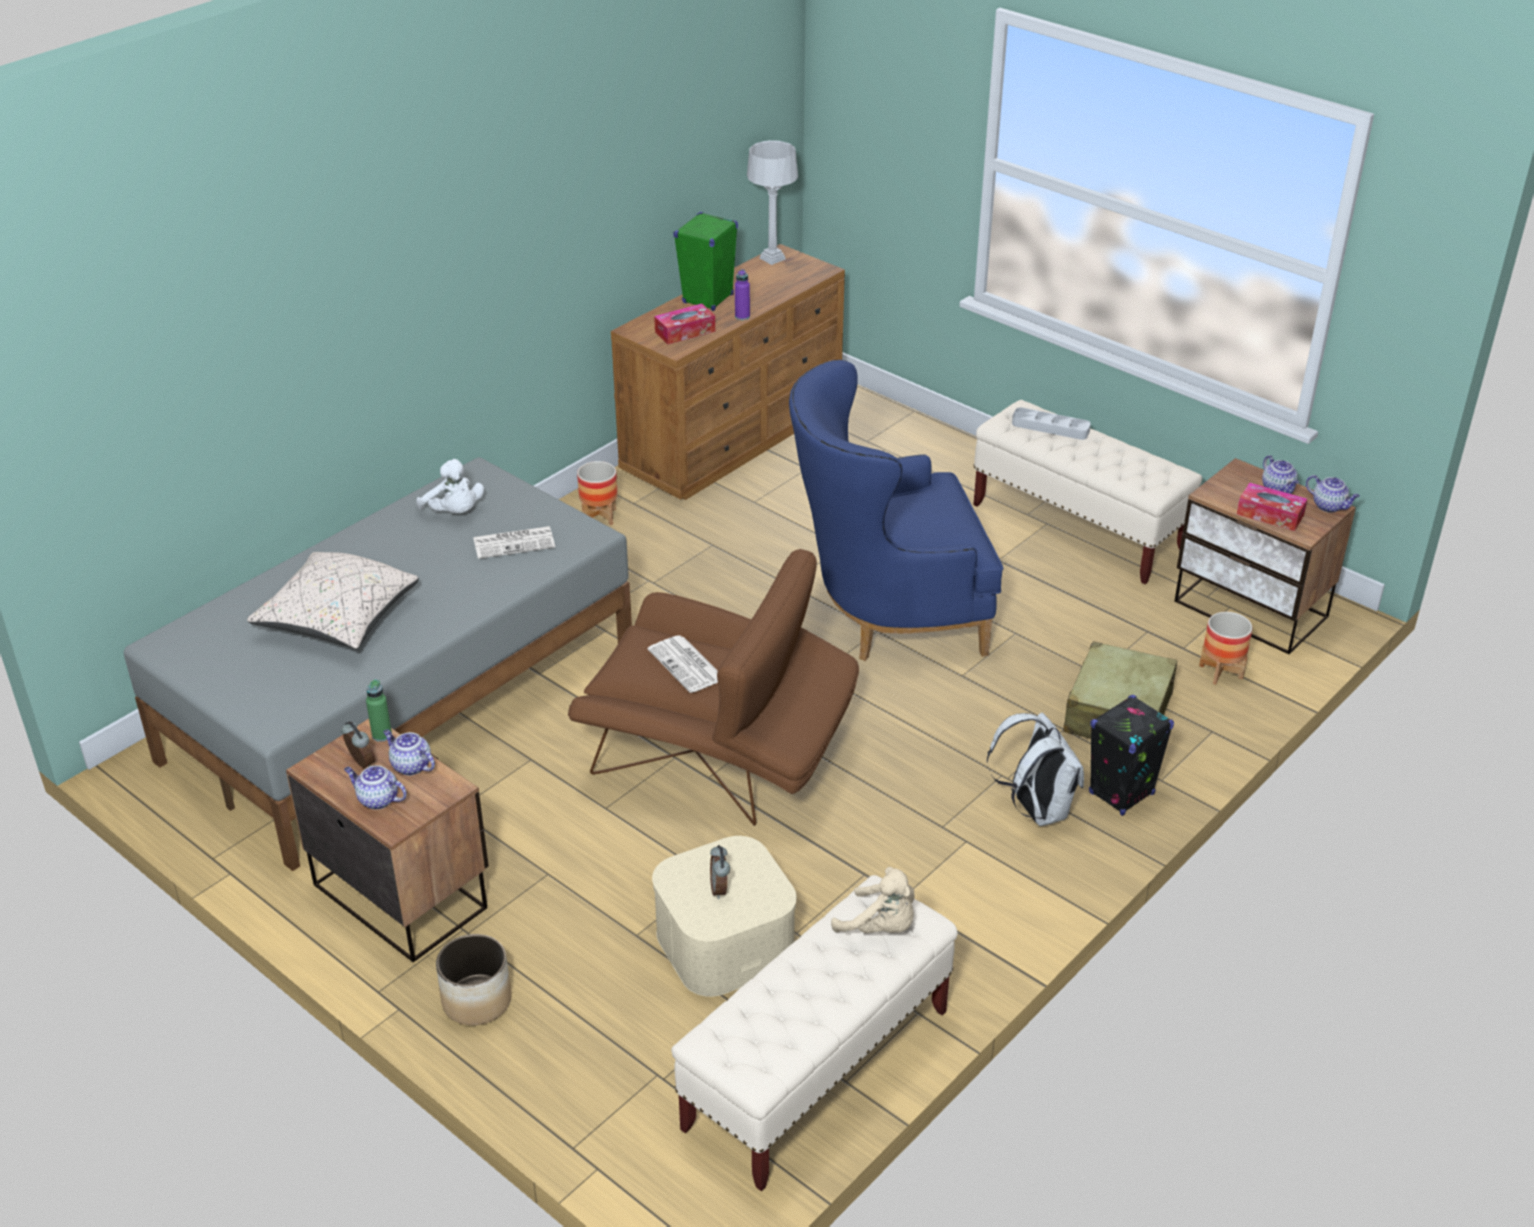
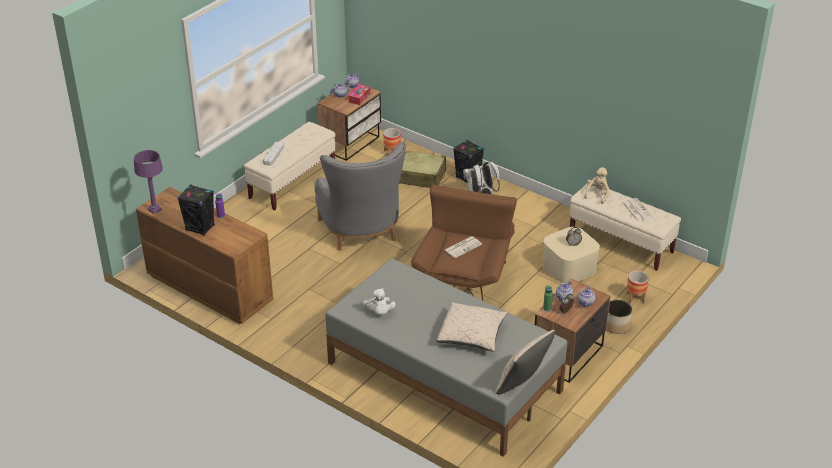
camera: 95 degrees left, 0 degrees up
(167, 673) = (522, 382): none -> beige pillow
(454, 512) = (379, 312): white plush toy -> white plush toy turned 120 degrees clockwise
(515, 543) = (403, 289): newspaper -> newspaper (636, 210)
(599, 516) = (284, 329): planter -> planter (635, 298)
(685, 332) = (236, 233): tissue box -> none
(707, 299) = (200, 228): green speaker -> black speaker
(772, 259) = (154, 209): grey table lamp -> purple table lamp
(885, 615) = (362, 234): blue armchair -> grey armchair

